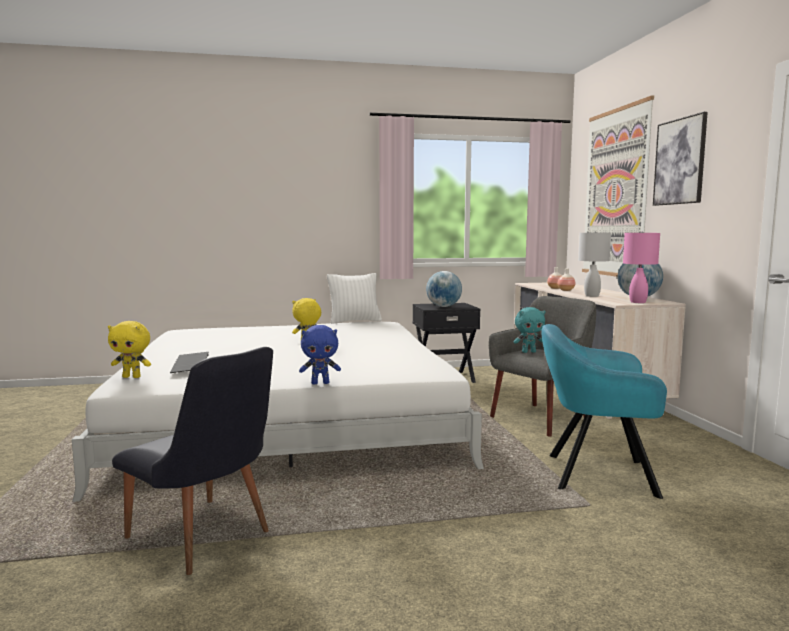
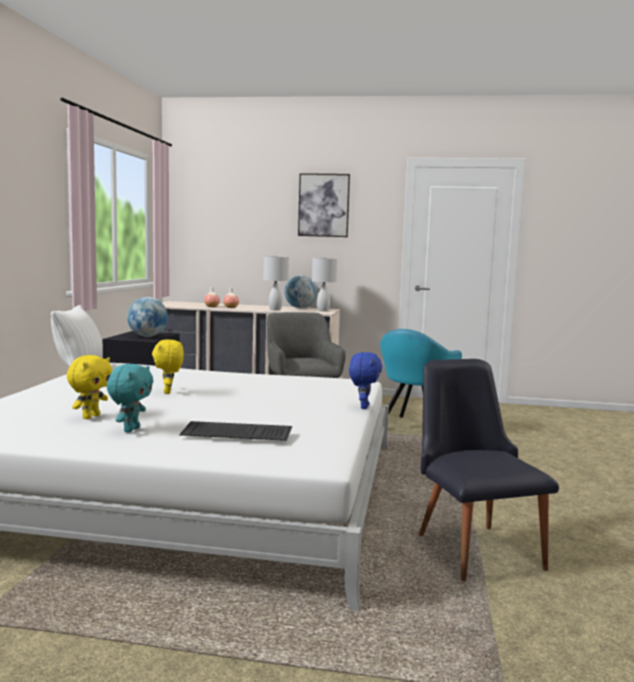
camera: 70 degrees left, 0 degrees up
(132, 377) = (265, 459): yellow plush toy -> yellow plush toy (90, 417)
(205, 540) = (473, 546): black chair -> black chair turned 75 degrees counterclockwise
(529, 352) = (297, 361): turquoise plush toy -> turquoise plush toy (130, 429)
(615, 193) = (243, 221): picture -> none
(638, 302) = (323, 311): pink table lamp -> white table lamp

